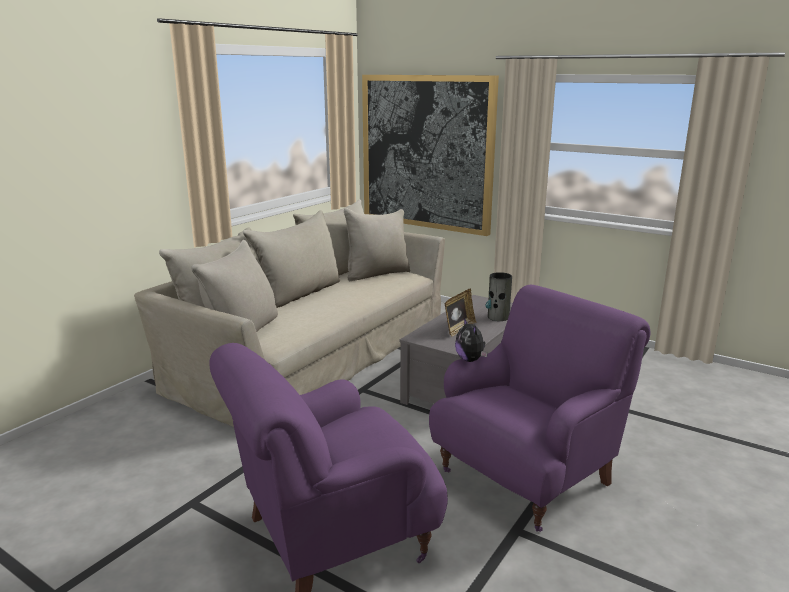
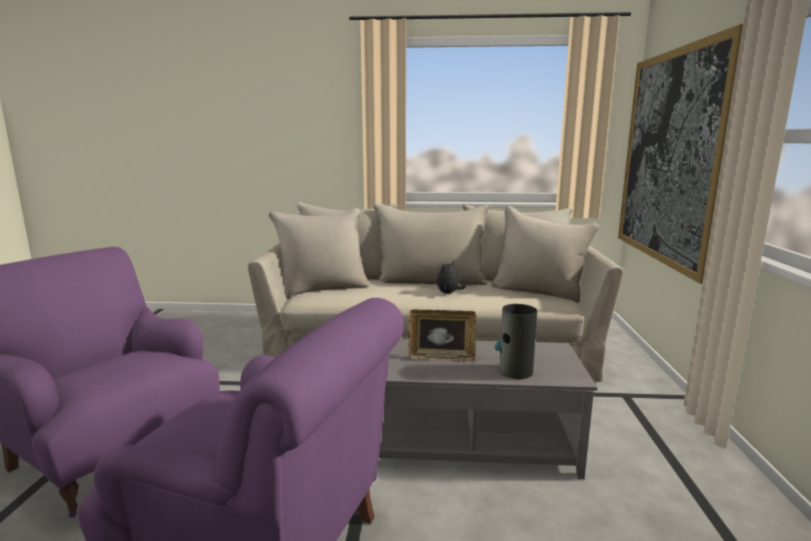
camera: 60 degrees right, 5 degrees down
(470, 360) = (270, 361): plush toy -> plush toy (449, 293)

